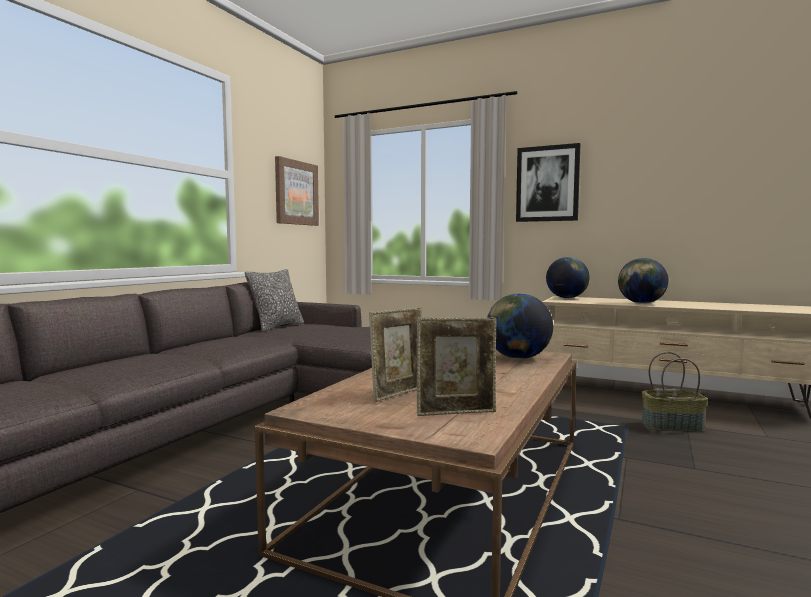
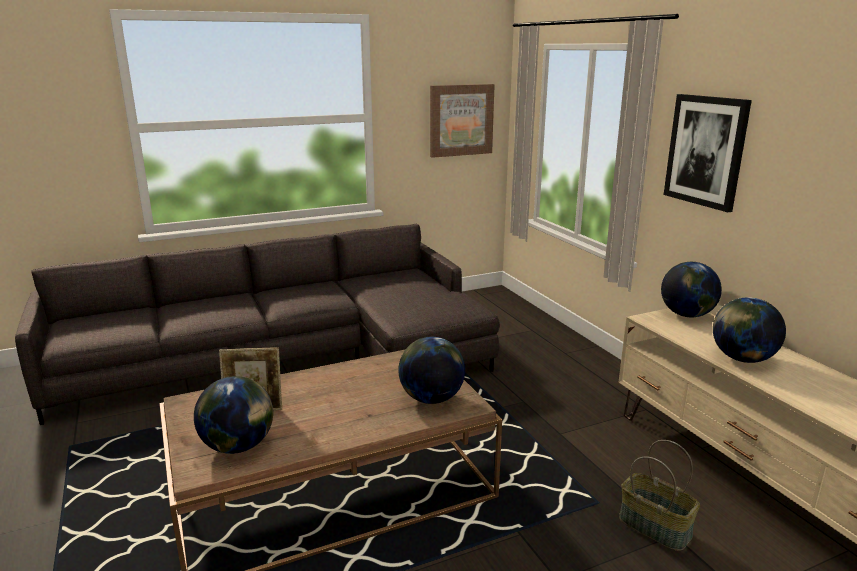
camera: 40 degrees right, 15 degrees up
(277, 326) = (386, 273): pillow -> none
(456, 412) = (238, 446): picture frame -> globe

